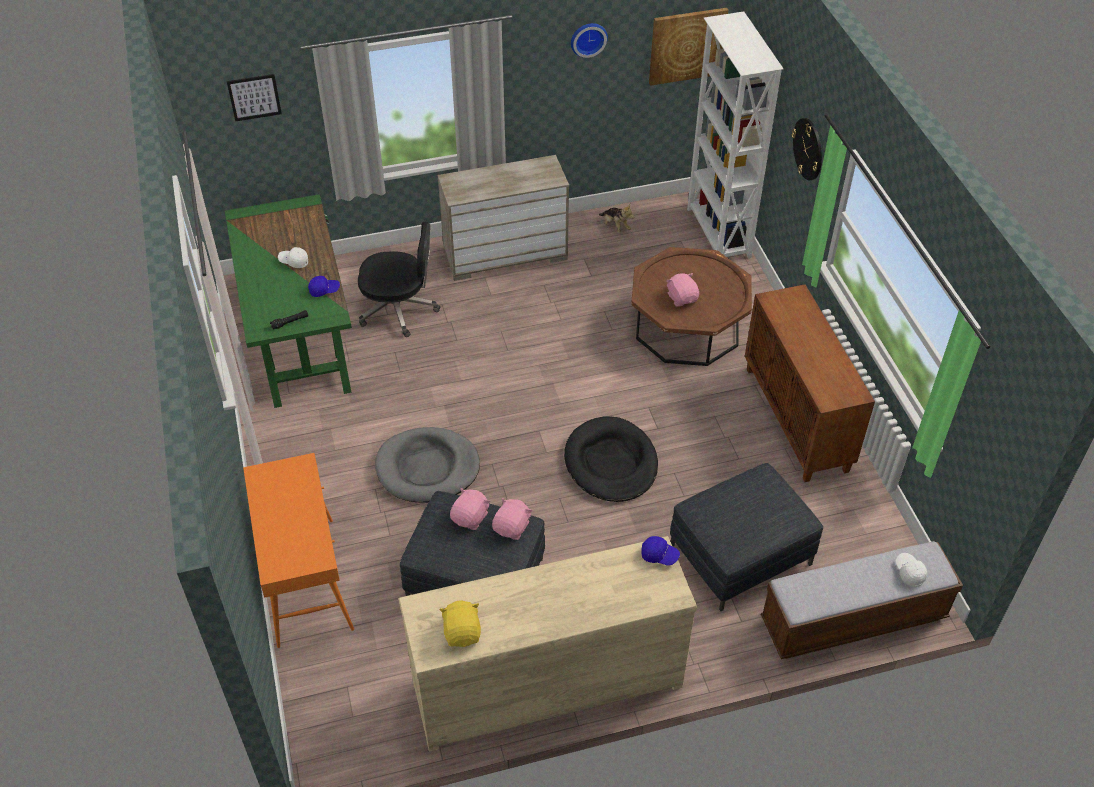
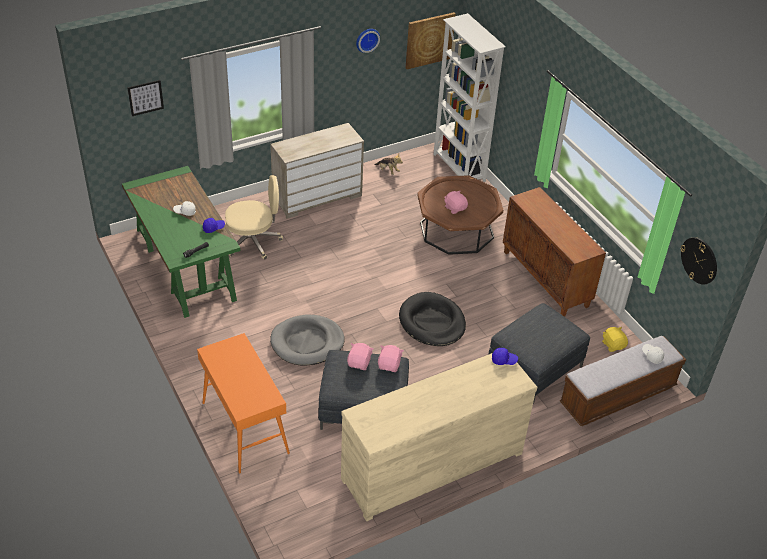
camera: 15 degrees left, 5 degrees down
(399, 309) = (253, 241): black office chair -> beige office chair
(462, 632) = (392, 425): yellow plush toy -> yellow plush toy (613, 345)
(808, 149) = (530, 97): wall clock -> wall clock (699, 260)

